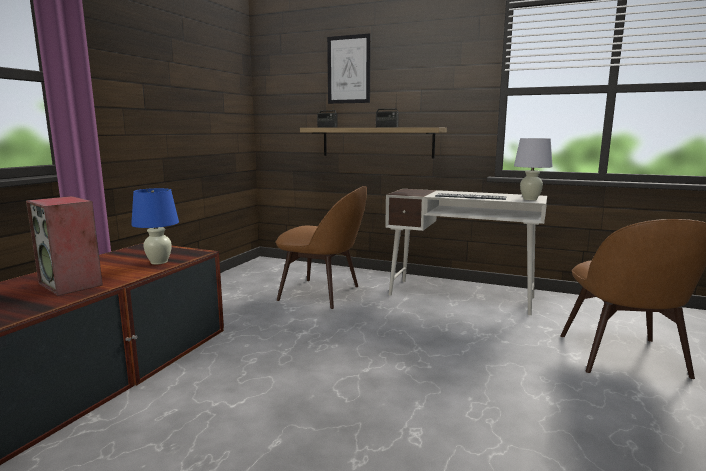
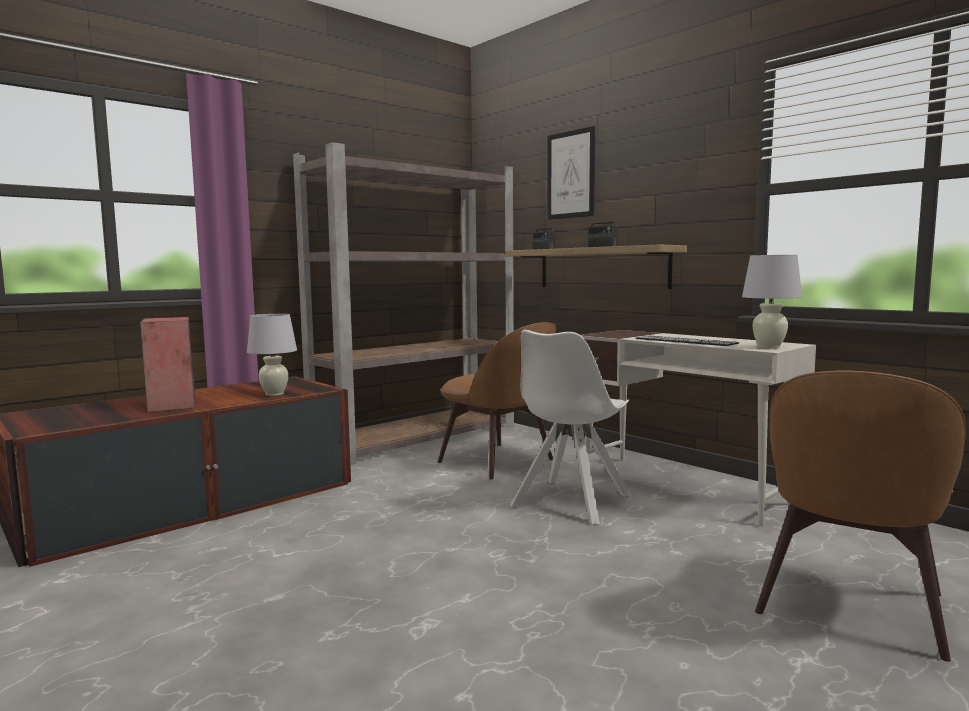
camera: 25 degrees right, 5 degrees down
(159, 262) = (274, 394): blue table lamp -> white table lamp
(236, 281) = (417, 437): none -> brown bookcase
(404, 317) = (569, 502): none -> white chair

